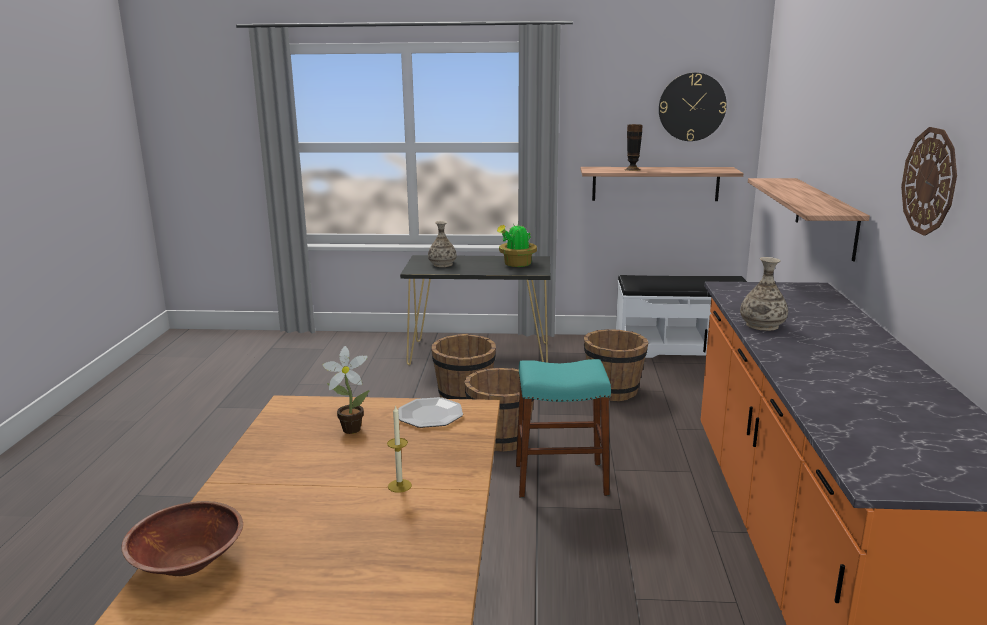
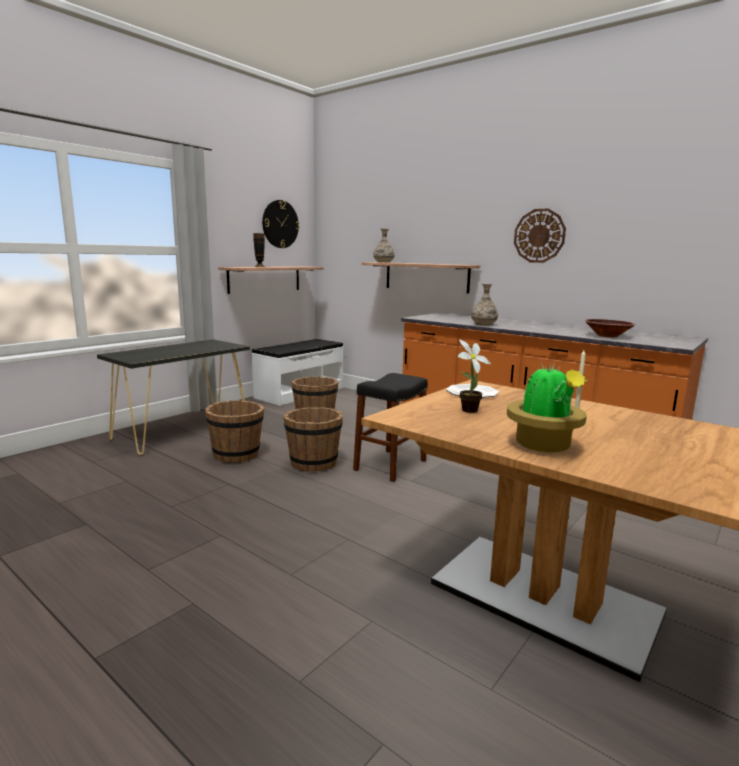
camera: 55 degrees left, 5 degrees down
(188, 562) = (659, 480): brown bowl -> brown bowl (607, 336)
(442, 264) = (148, 354): vase -> vase (383, 262)
(516, 264) = (207, 345): potted plant -> potted plant (544, 446)
(560, 479) = (390, 465): turquoise stool -> black stool

